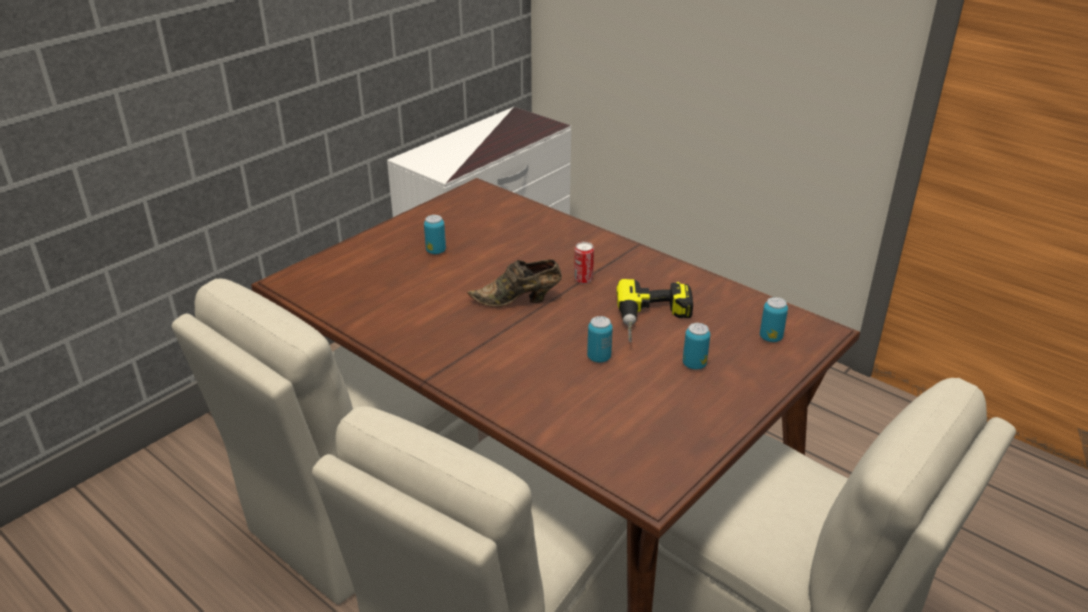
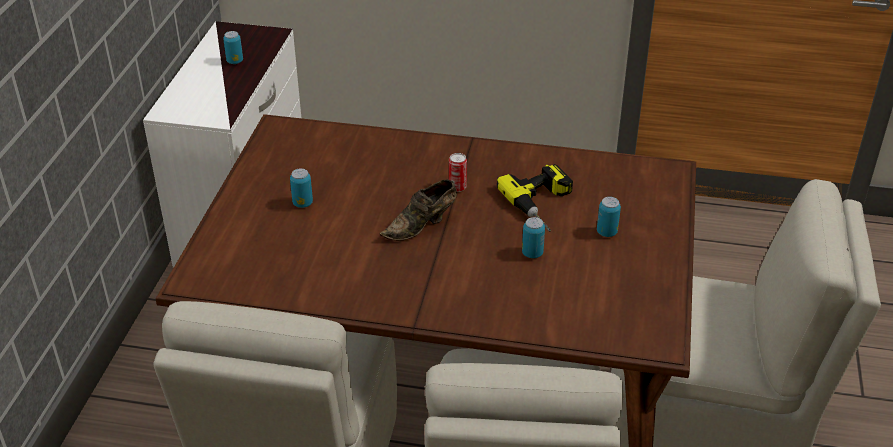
camera: 30 degrees left, 5 degrees up
(770, 337) = (641, 189): can -> can (235, 61)

